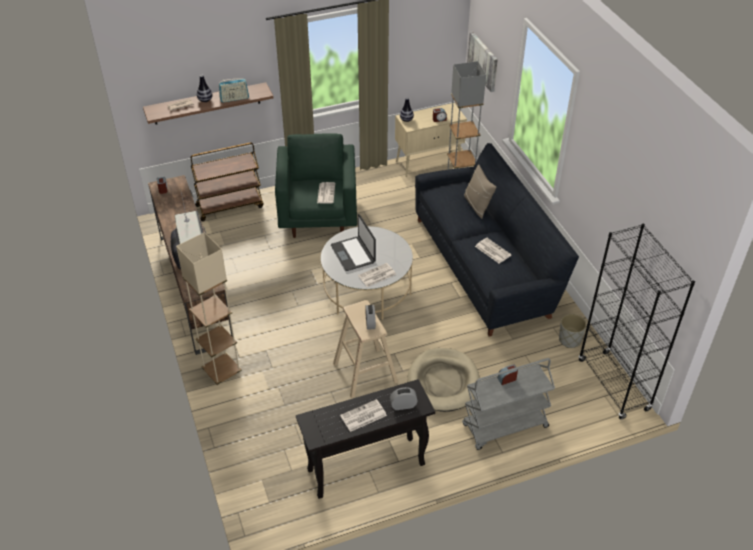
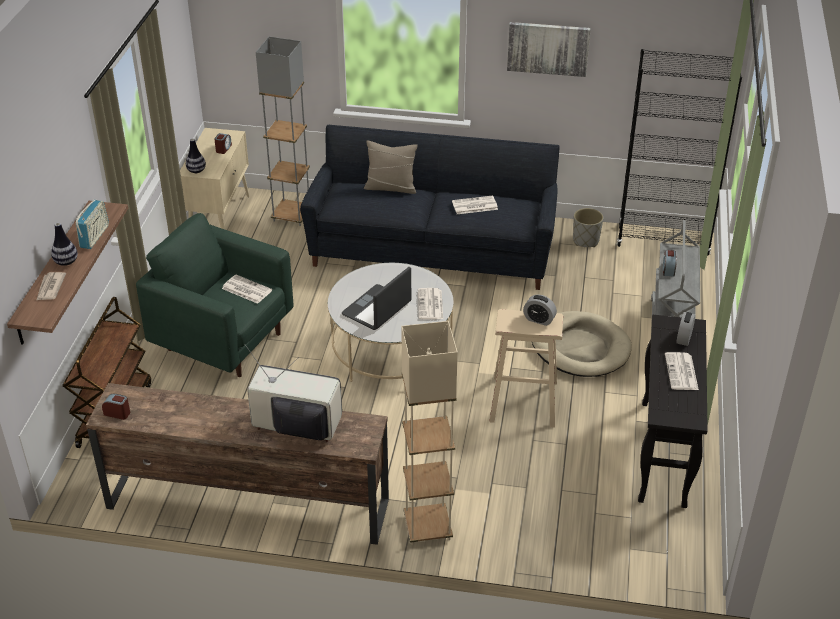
camera: 60 degrees left, 5 degrees down
(353, 254) = (377, 309): laptop -> laptop turned 120 degrees clockwise
(483, 61) = (246, 43): picture -> picture (548, 48)

